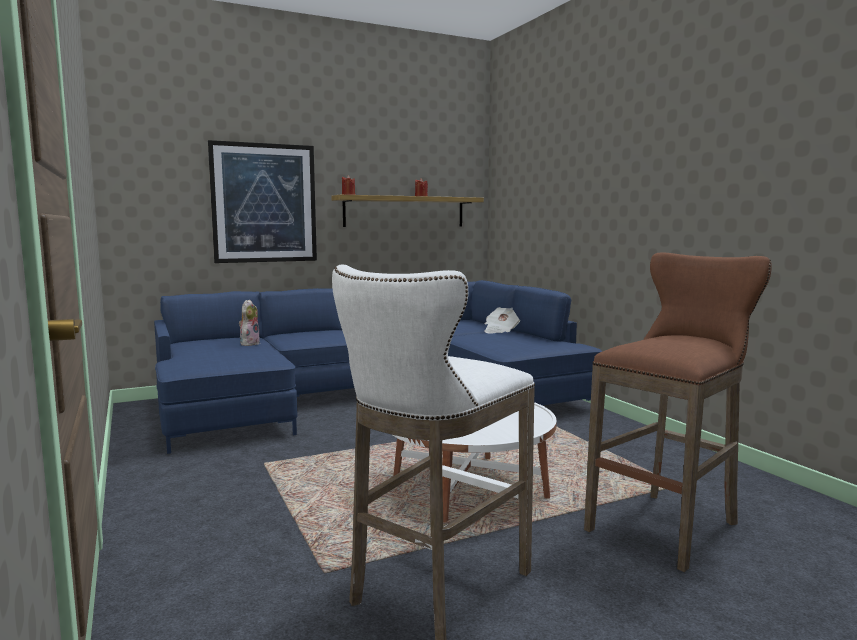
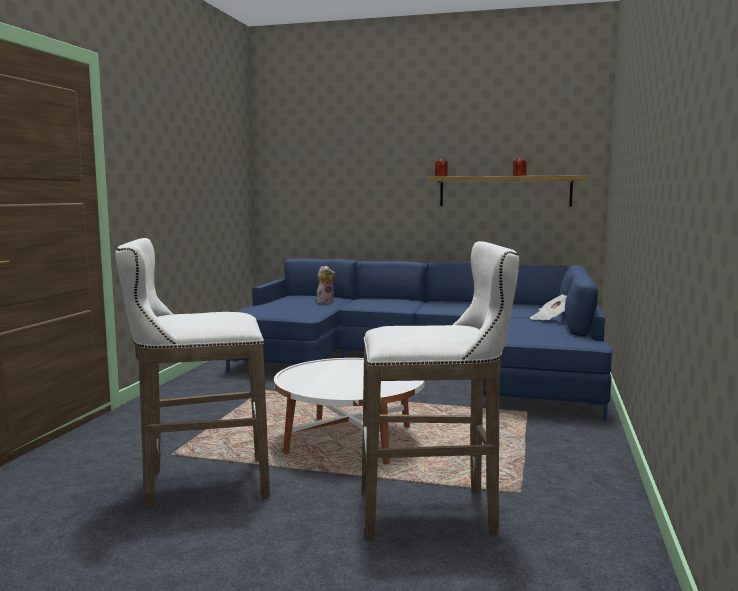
camera: 40 degrees right, 0 degrees up
(264, 203) = (371, 185): picture -> none
(667, 525) = (434, 512): brown stool -> white stool

